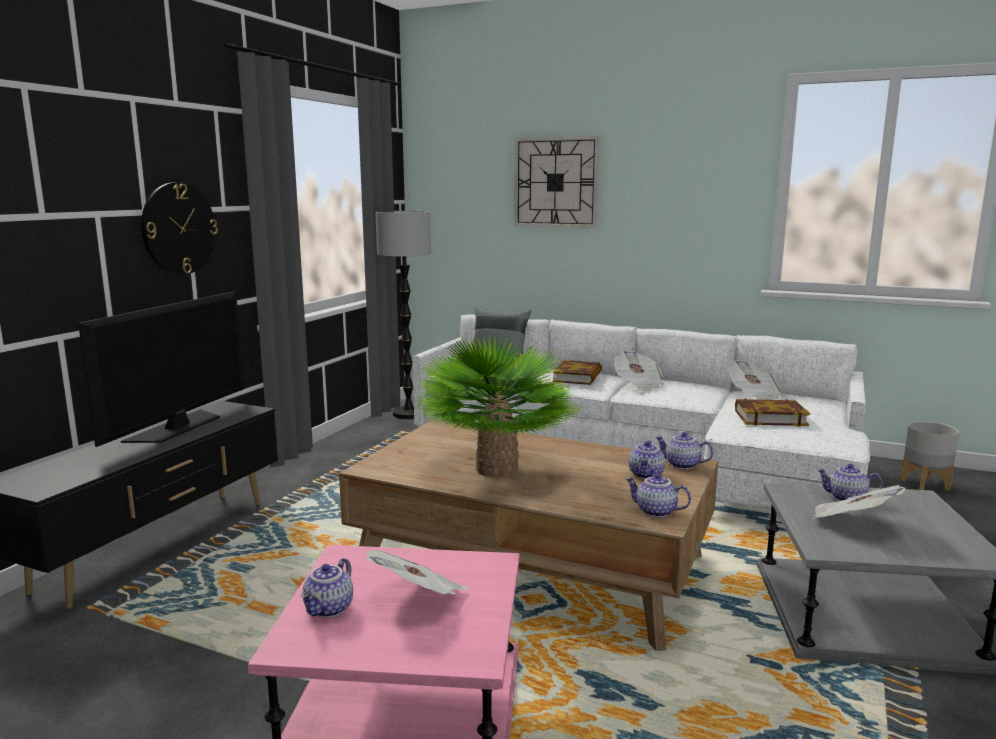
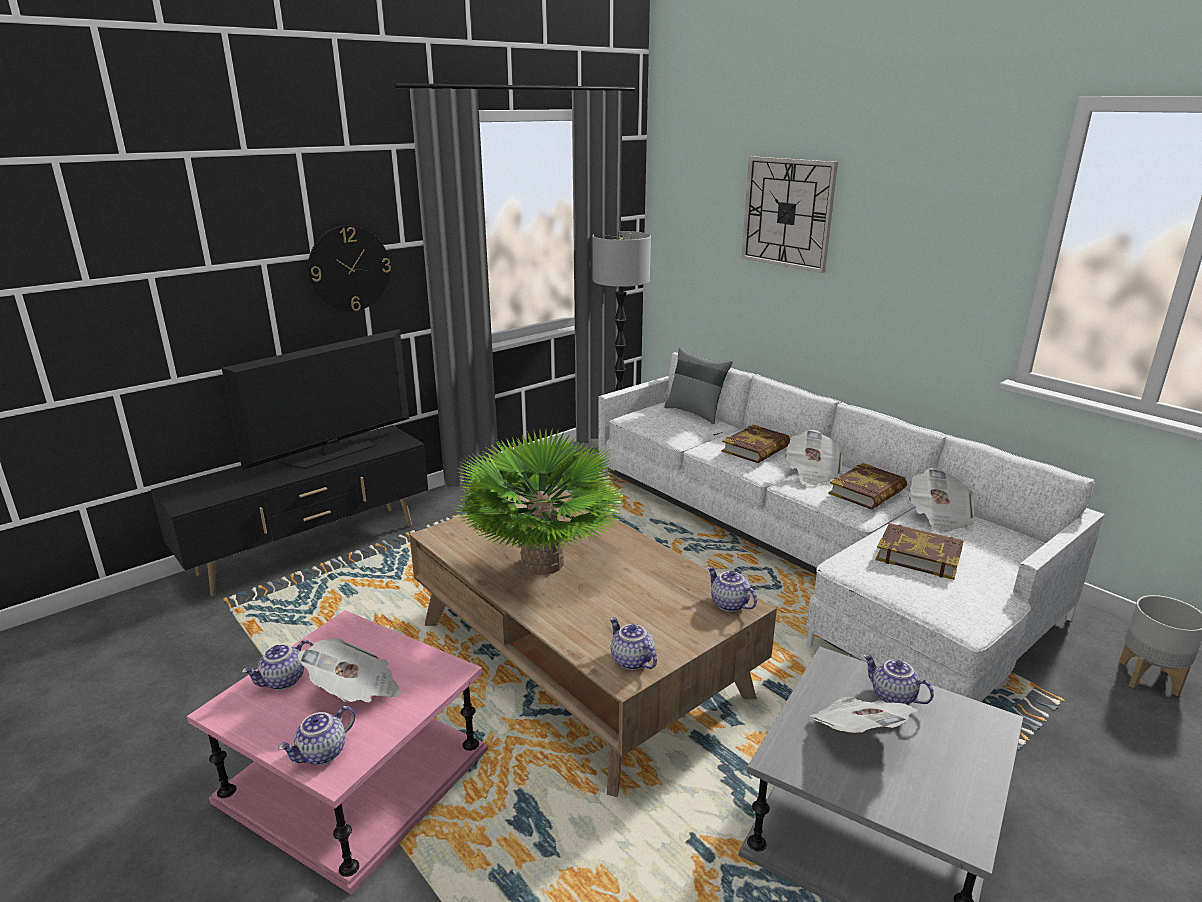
camera: 25 degrees right, 10 degrees up
(647, 475) = (676, 609): teapot -> teapot (322, 754)
(691, 389) = (867, 492): none -> book

